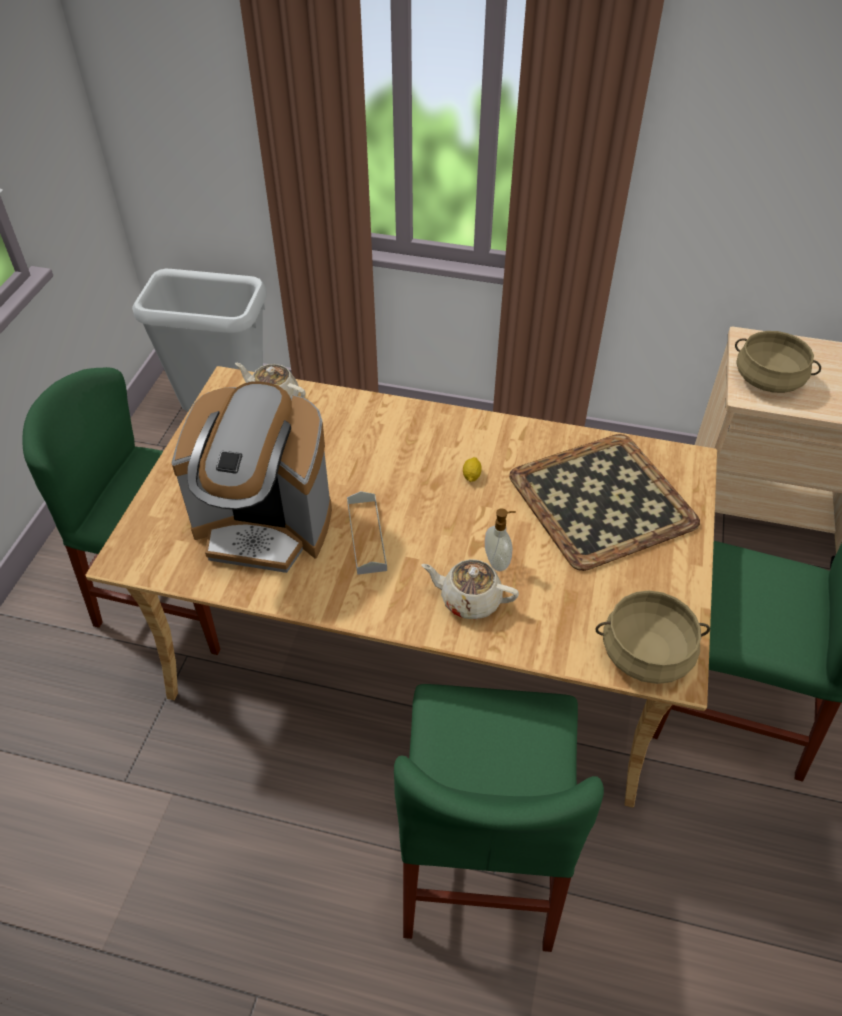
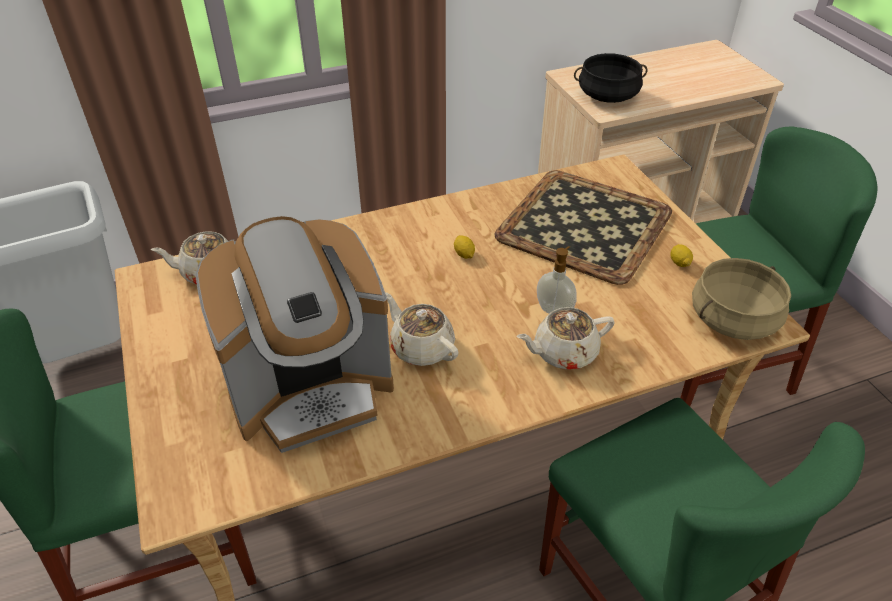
camera: 35 degrees left, 5 degrees down
(366, 536) = (421, 347): grey tray -> beige teapot
(653, 578) = (679, 263): none -> lemon
(768, 379) = (608, 96): beige cooking pot -> black cooking pot

